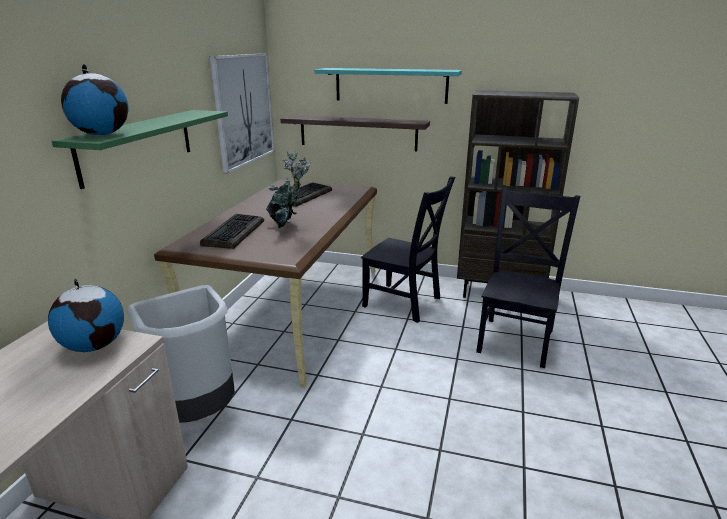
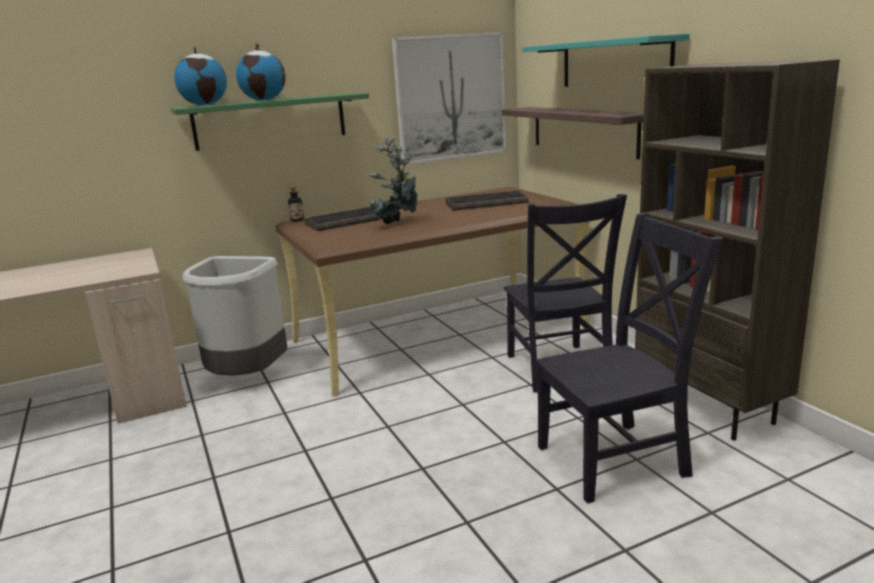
camera: 50 degrees right, 5 degrees down
(94, 345) = (127, 266): globe -> globe (265, 100)
(177, 244) = (297, 220): none -> bottle

